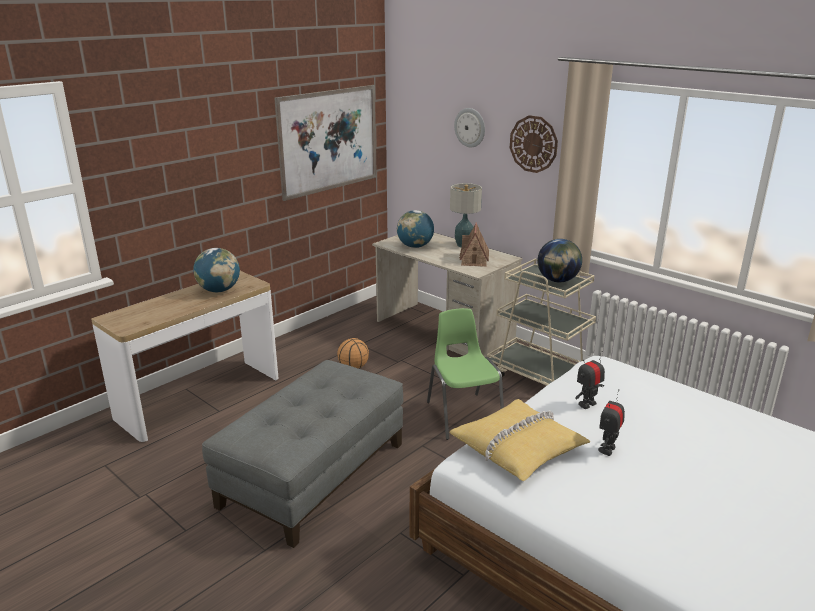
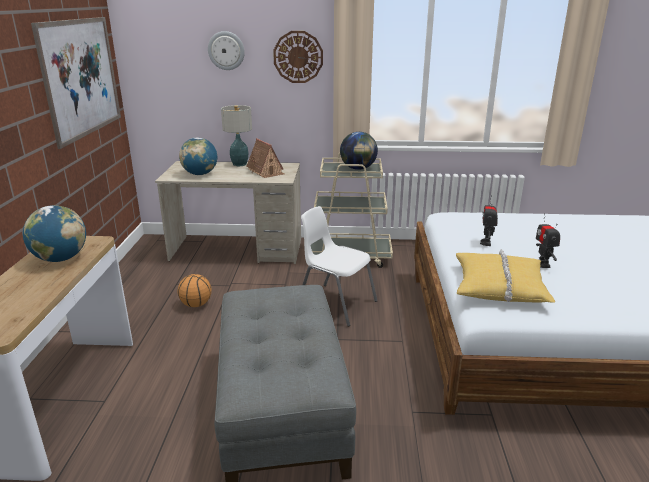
camera: 40 degrees left, 0 degrees up
(463, 414) = (335, 303): green chair -> white chair

